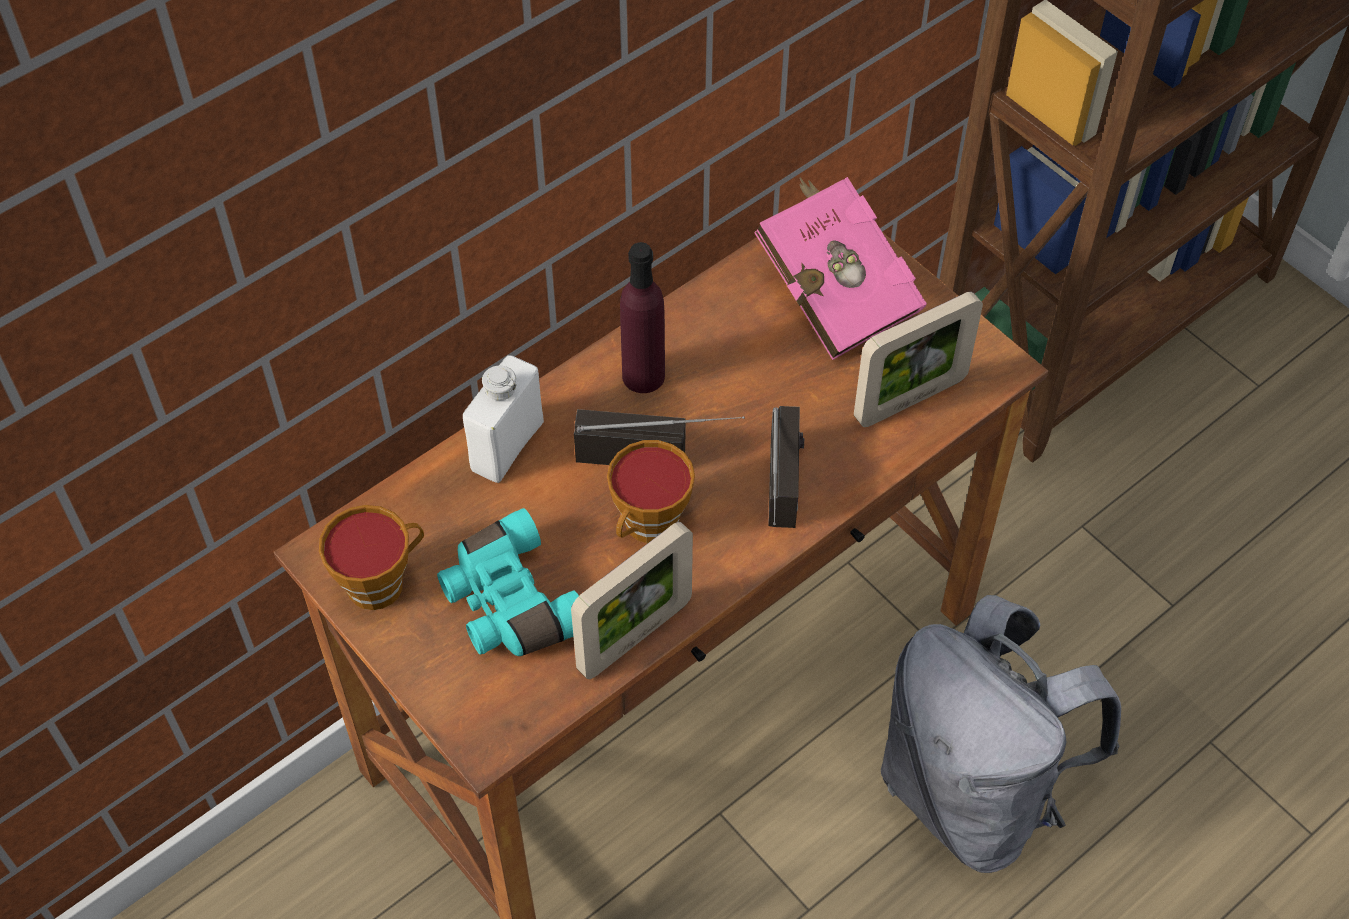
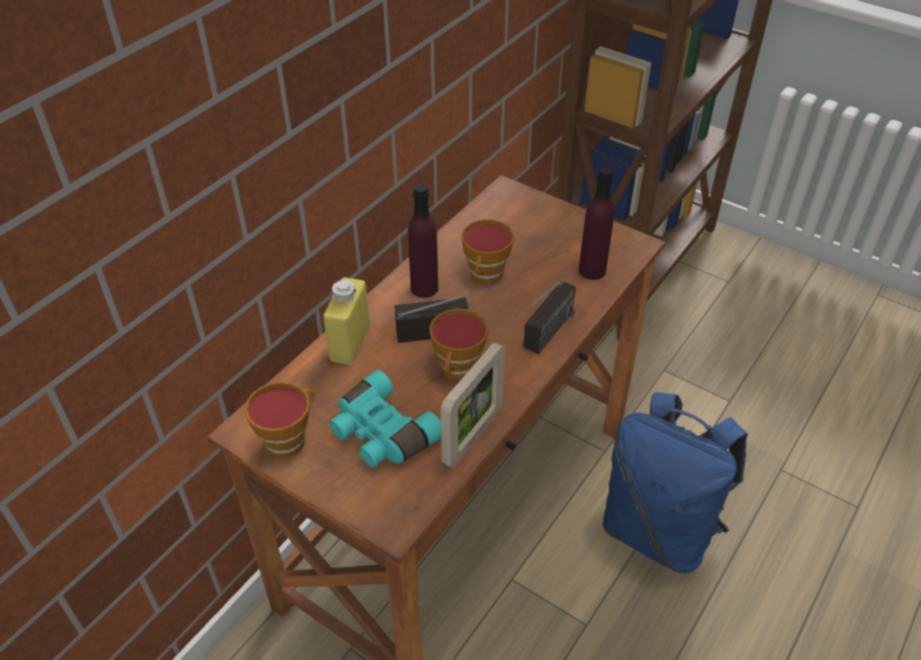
camera: 15 degrees left, 10 degrees down
(507, 446) = (350, 342): white bottle -> yellow bottle
(742, 374) = (485, 276): none -> cup
(785, 507) = (540, 342): radio -> radio turned 45 degrees clockwise
(834, 290) = (523, 223): pink book -> none
(910, 399) = (592, 270): picture frame -> purple bottle
(973, 792) = (659, 530): grey backpack -> blue backpack

